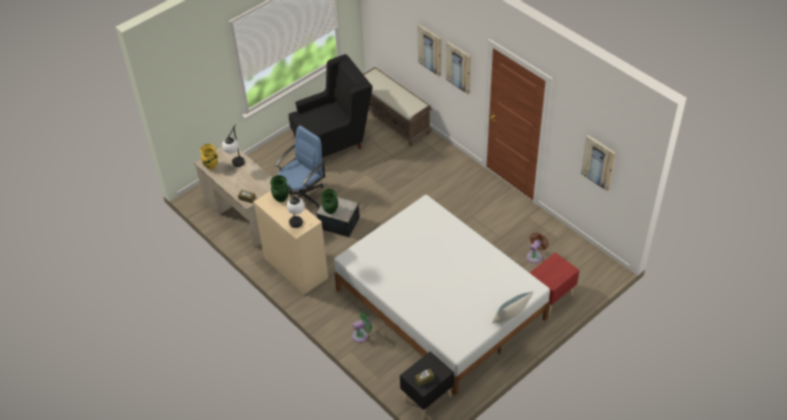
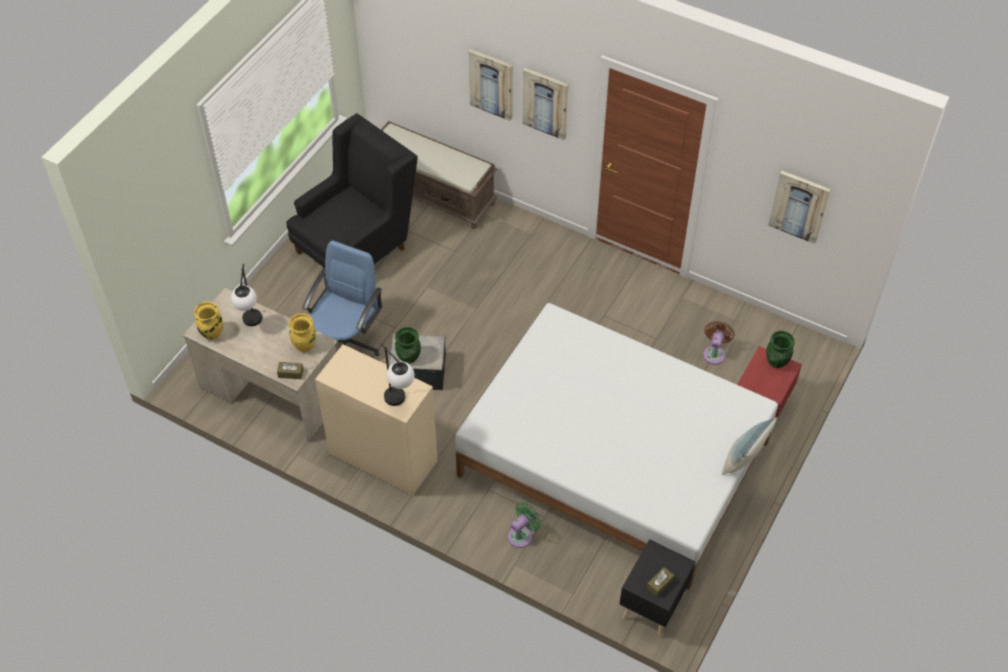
camera: 20 degrees left, 5 degrees up
(262, 184) = (305, 345): none -> yellow vase
(281, 198) = (356, 364): green vase -> green vase (777, 362)

